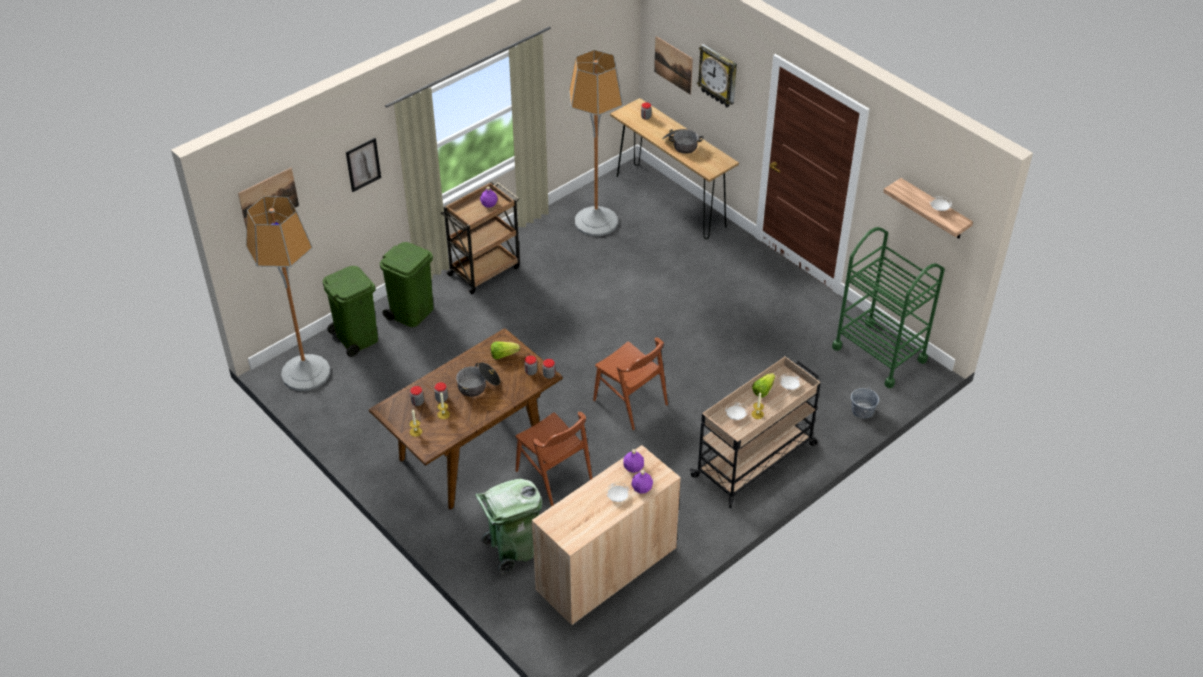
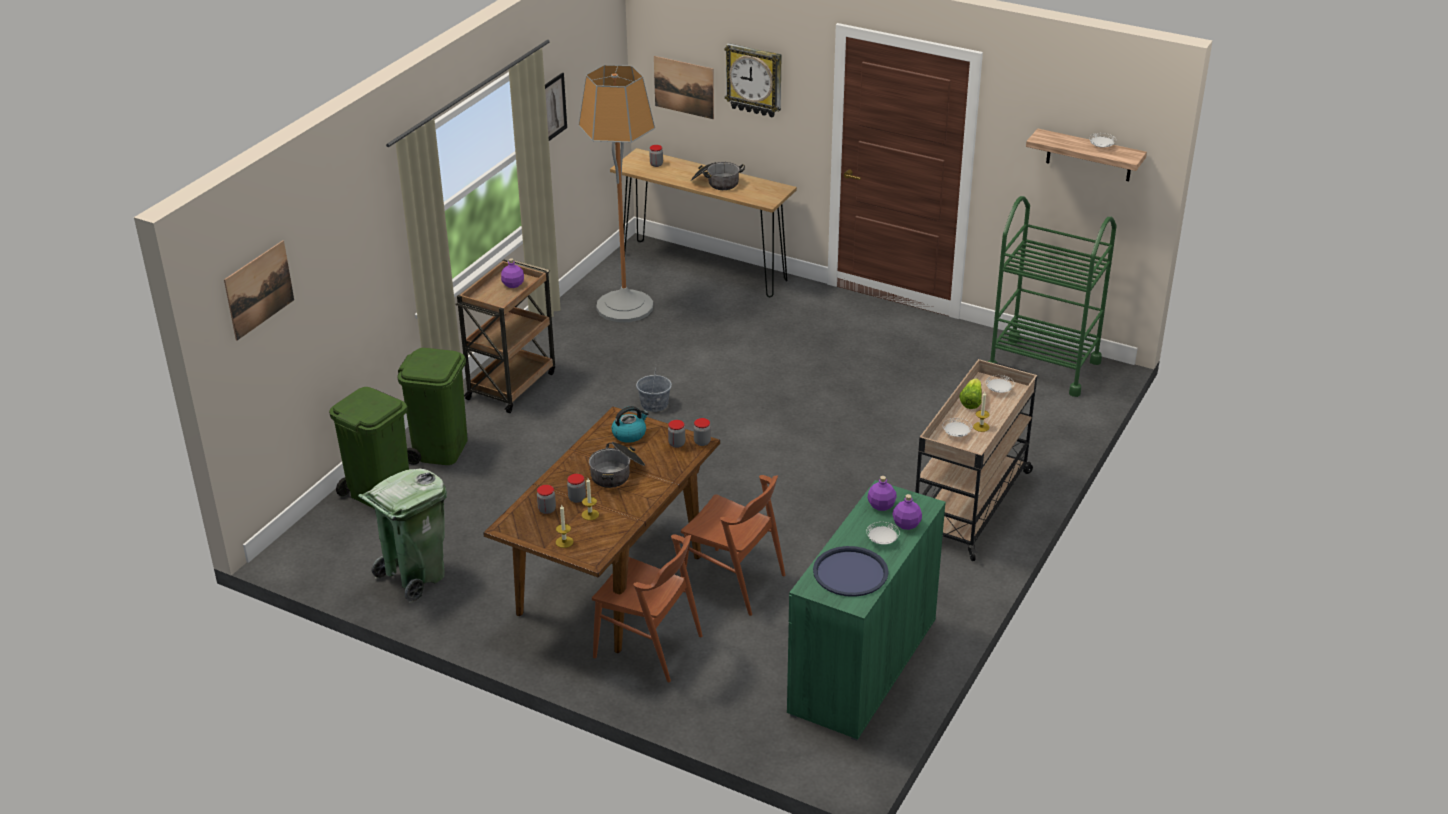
camera: 20 degrees left, 10 degrees down
(306, 373) = (329, 548): floor lamp -> none
(363, 164) = (361, 238): picture -> picture (552, 108)
(503, 355) = (629, 434): lettuce -> kettle
(512, 551) = (728, 678): green trash can -> green trash can (414, 576)
(581, 516) = (850, 572): none -> blue tray
(606, 569) = (862, 667): beige cabinet -> green cabinet
(630, 402) = (782, 481): brown chair -> brown chair (648, 646)
(862, 411) = (1061, 426): grey bucket -> grey bucket (654, 404)

